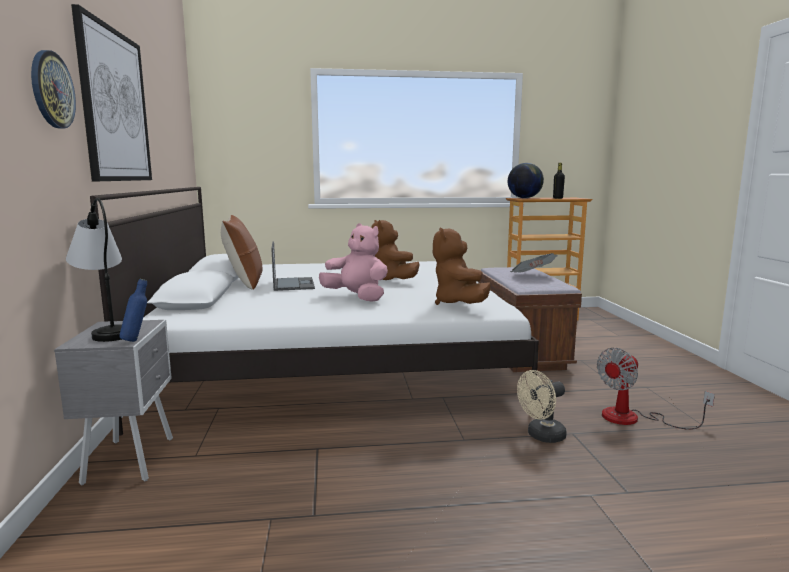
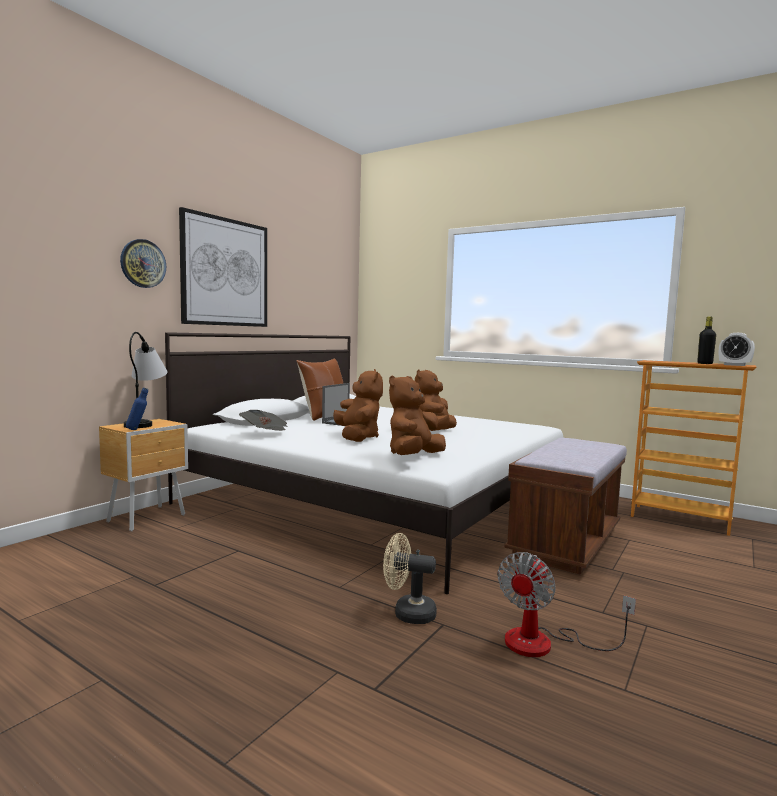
camera: 40 degrees right, 5 degrees down
(132, 459) = (148, 518): grey nightstand -> brown nightstand
(357, 297) = (357, 437): pink plush toy -> brown plush toy
(524, 198) = (661, 361): globe -> none
(532, 276) = (581, 451): newspaper -> newspaper (265, 434)
(576, 198) = (734, 365): none -> alarm clock
(633, 418) = (545, 643): fan -> fan turned 60 degrees counterclockwise

